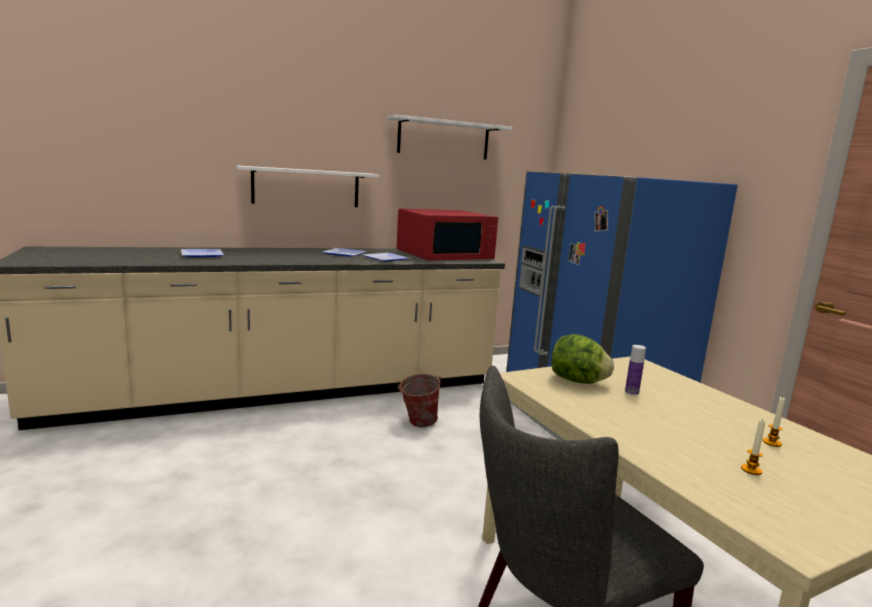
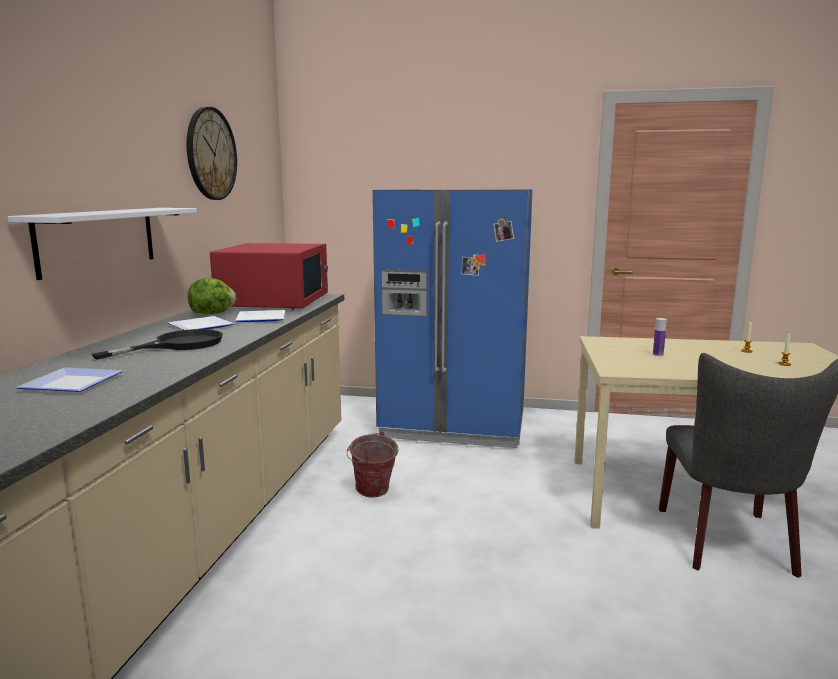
camera: 55 degrees left, 0 degrees up
(295, 256) = (178, 345): none -> black frying pan
(444, 139) = (211, 154): white shelf -> wall clock
(577, 381) = (630, 360): lettuce -> lettuce (213, 314)

